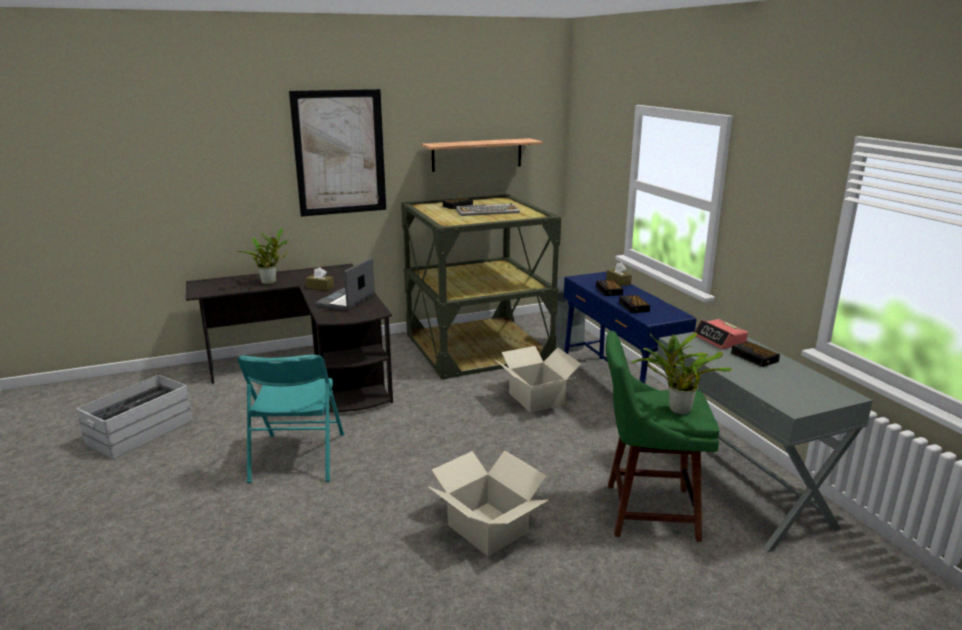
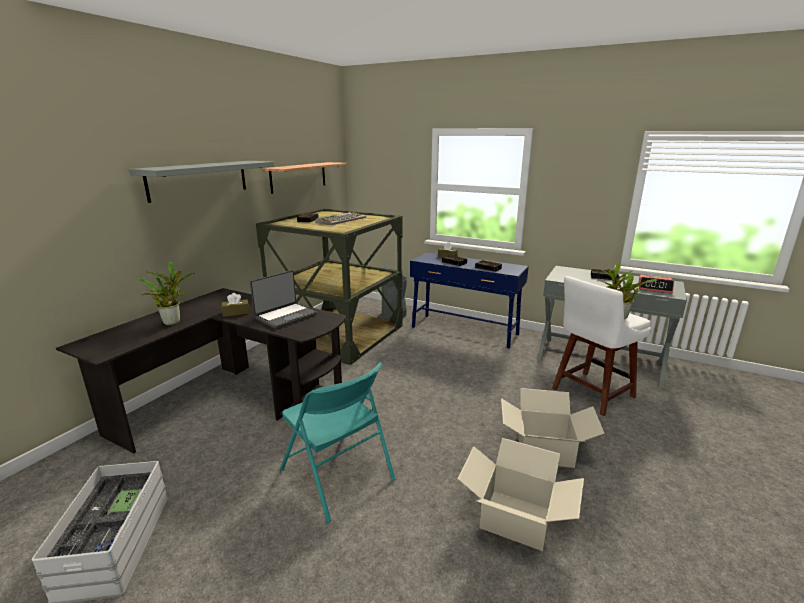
camera: 40 degrees left, 0 degrees up
(340, 153) = (199, 179): picture -> grey shelf
(346, 300) = (285, 316): laptop -> laptop turned 120 degrees counterclockwise
(537, 398) = (431, 353): cardboard box -> cardboard box (515, 518)
(646, 510) = (590, 393): green stool -> white stool
(720, 340) = (571, 273): alarm clock -> alarm clock (654, 288)

